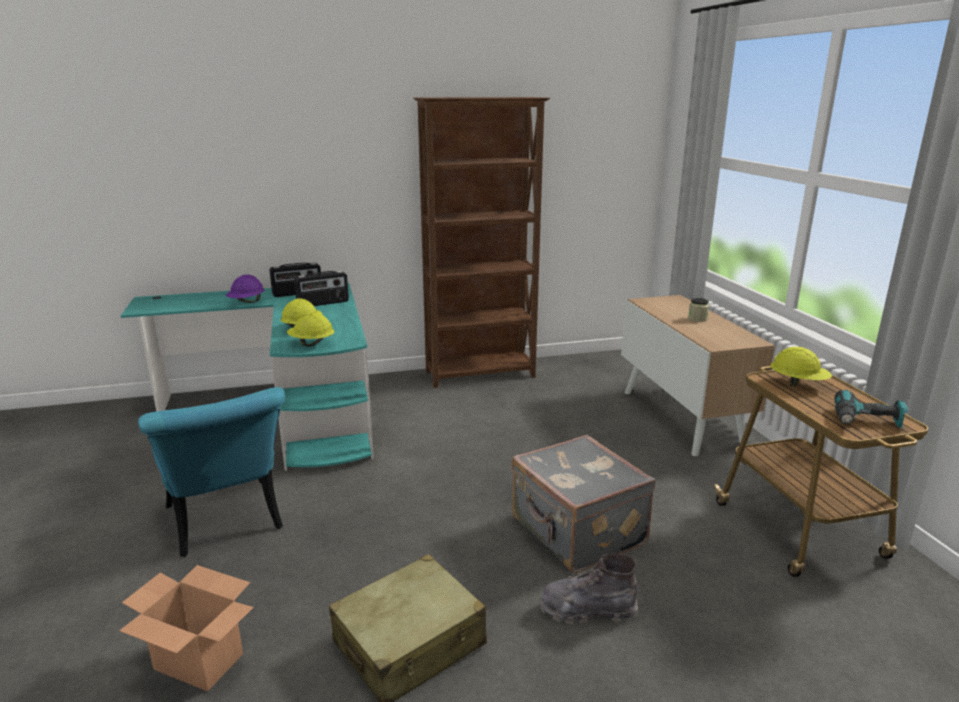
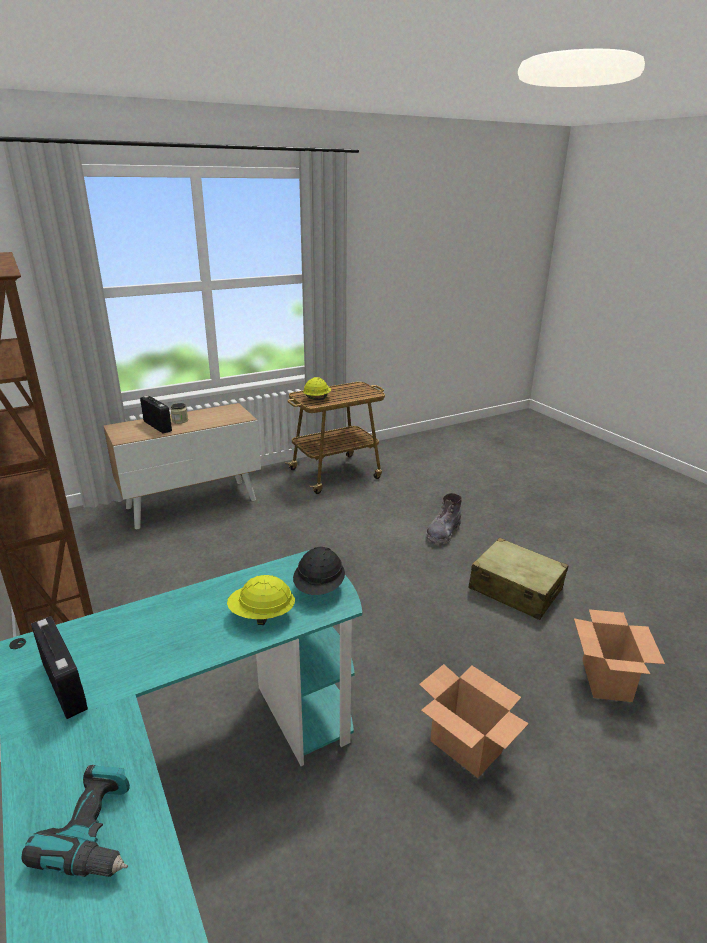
camera: 105 degrees left, 5 degrees up
(227, 524) = (466, 746): turquoise chair -> cardboard box
(247, 302) = (123, 739): purple hard hat -> none
(311, 344) = (319, 588): yellow hard hat -> black hard hat
(323, 303) = (138, 632): radio -> radio (158, 426)
(576, 532) = (373, 541): grey suitcase -> none
(587, 610) = (443, 533): grey boot -> grey boot turned 45 degrees clockwise
(867, 421) = (361, 389): power drill -> power drill (97, 832)

